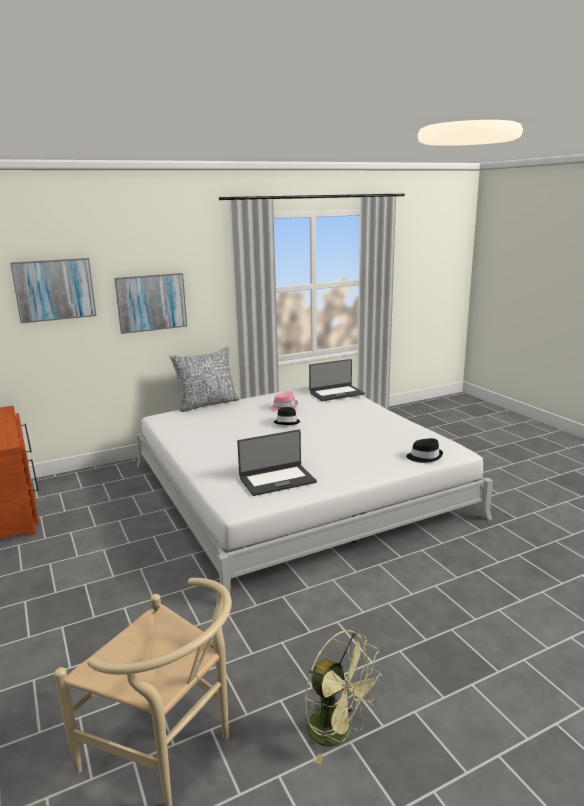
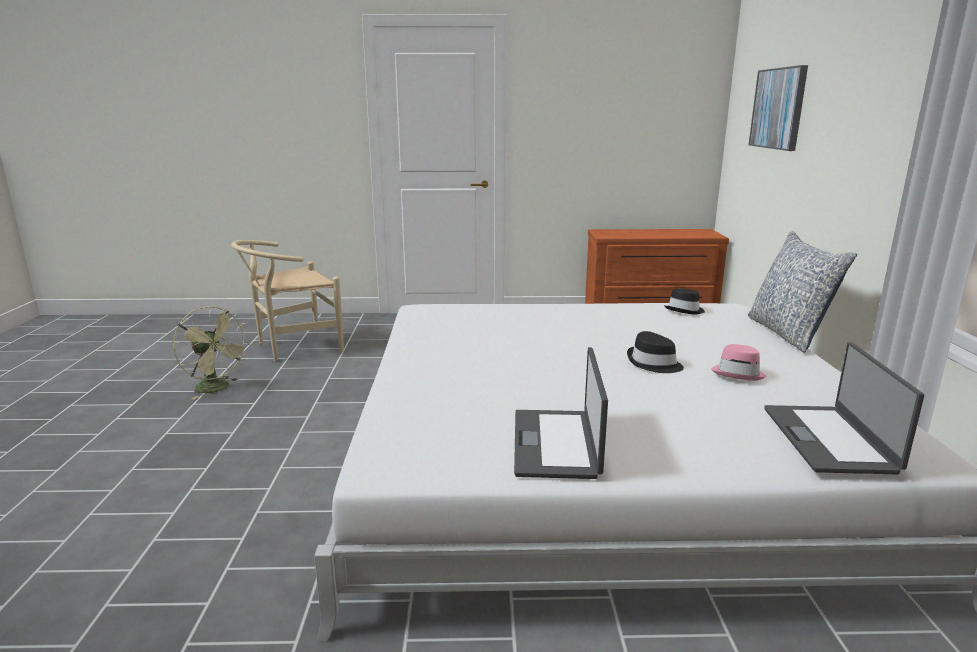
camera: 115 degrees right, 0 degrees up
(151, 302) = (841, 145): picture -> none
(277, 480) = (455, 329): laptop -> laptop (557, 443)
(337, 733) = (218, 388): green fan -> green fan turned 120 degrees counterclockwise
(424, 457) = (400, 428): black hat -> black hat (685, 310)

